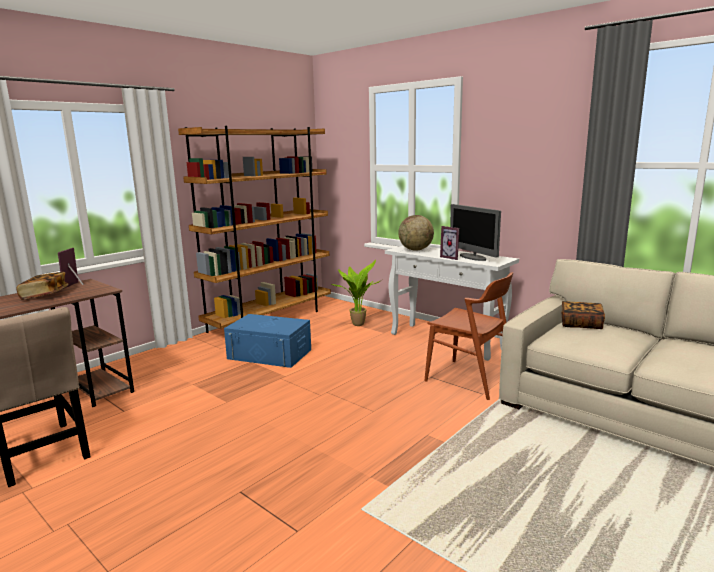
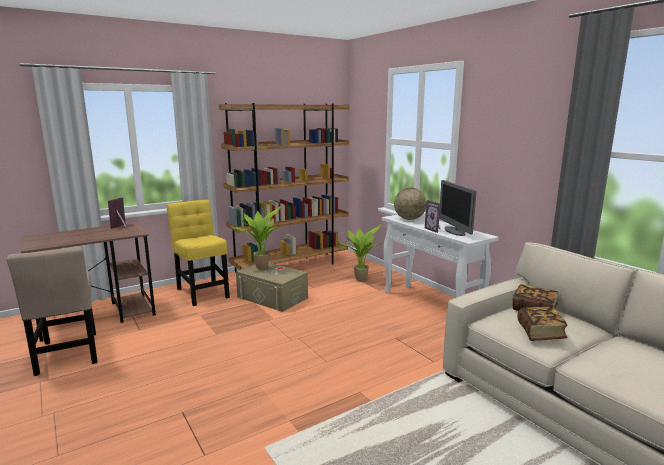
camera: 15 degrees right, 0 degrees up
(45, 295) = (94, 233): book -> book (540, 333)
(179, 358) = (202, 292): none -> yellow chair
(252, 320) = (261, 267): none -> potted plant
(270, 354) = (272, 297): blue storage box -> beige storage box
(469, 379) = (430, 345): brown chair -> none

